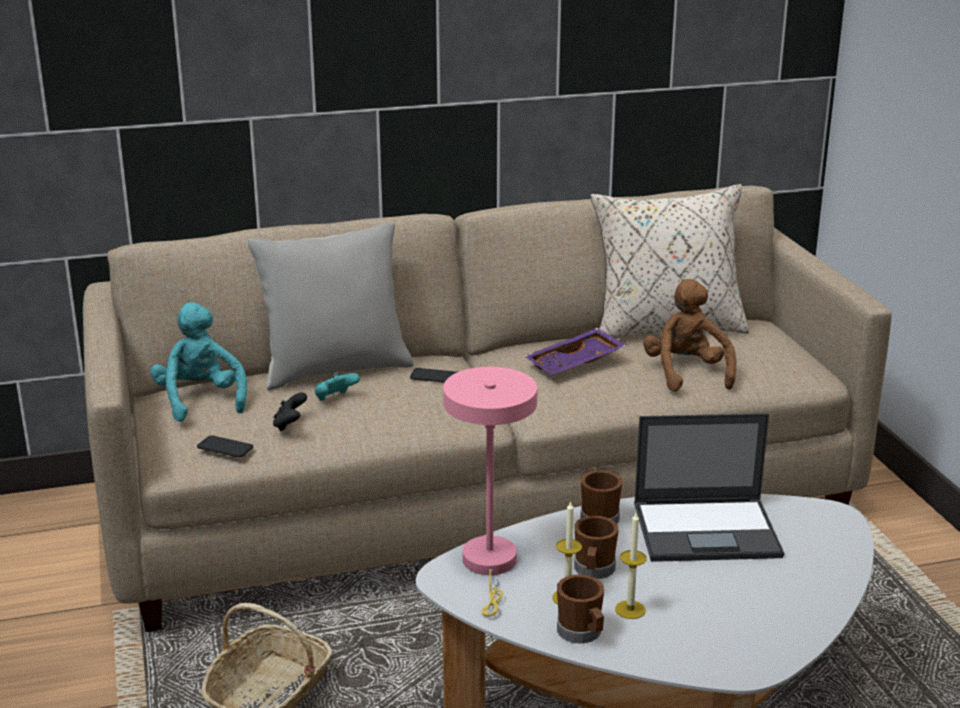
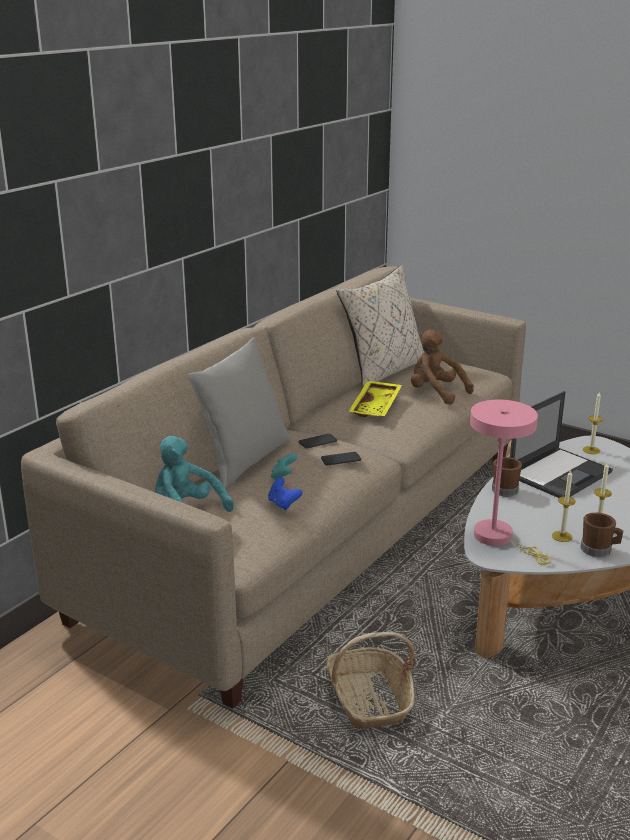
camera: 40 degrees left, 0 degrees up
(225, 447) = (261, 536): phone -> phone (341, 459)
(290, 425) = (283, 504): black game controller -> blue game controller
(575, 364) = (376, 407): purple tray -> yellow tray
(593, 571) = (549, 517): brown mug -> none
(808, 521) = (591, 450): none -> candle

